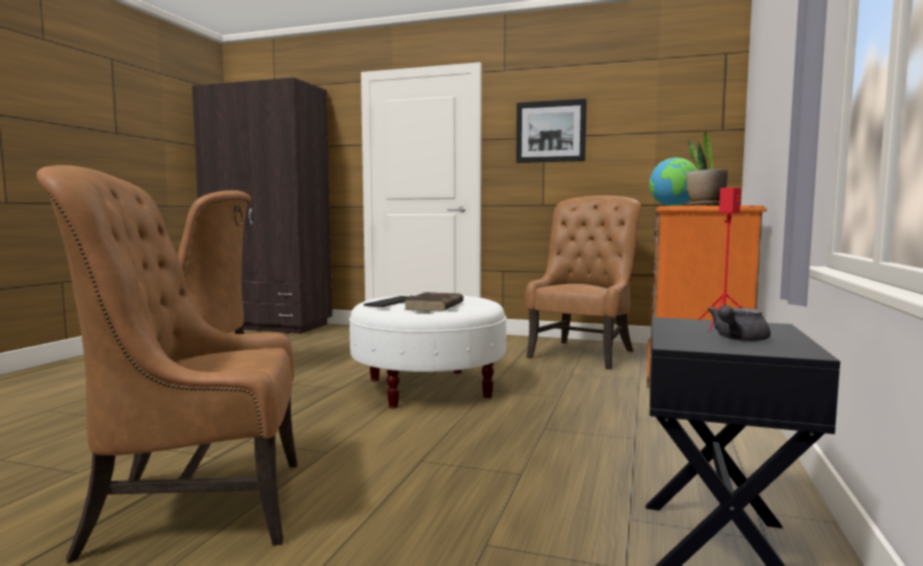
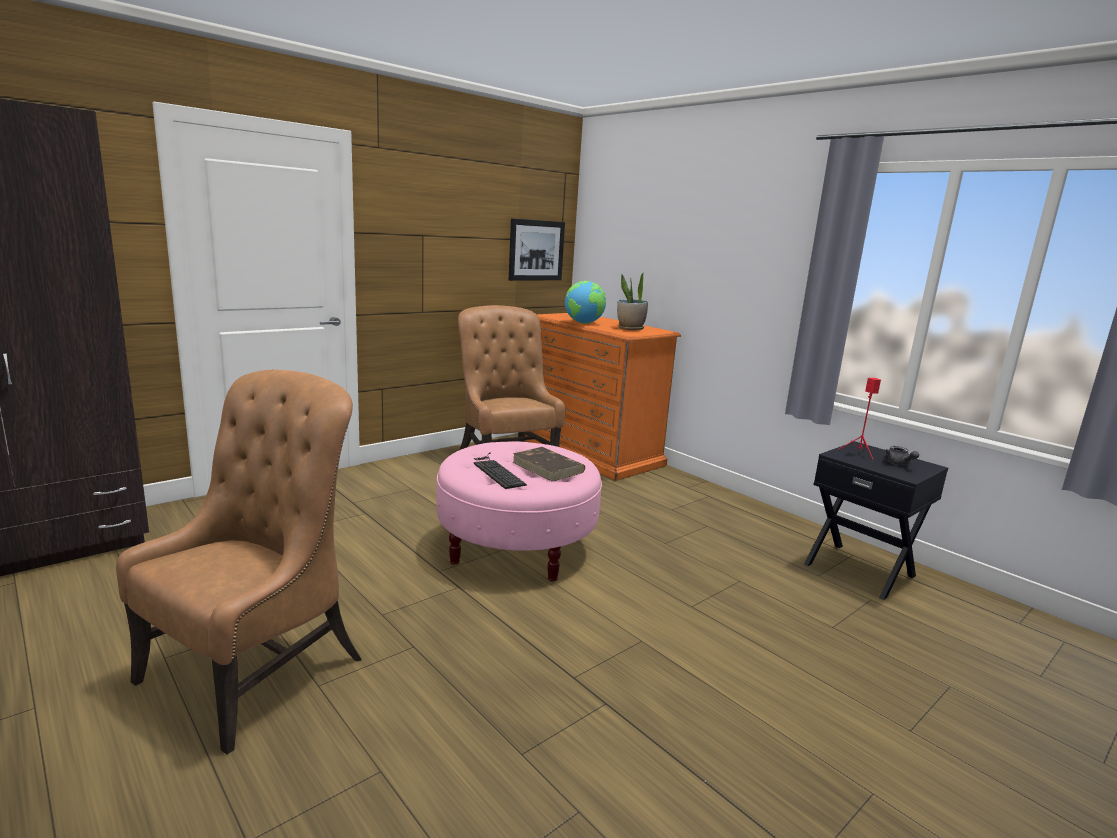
camera: 60 degrees left, 10 degrees up
(194, 507) = (721, 734): brown chair -> none
(429, 388) = (516, 547): white ottoman -> pink ottoman
(550, 131) = (431, 230): picture -> picture (536, 250)

